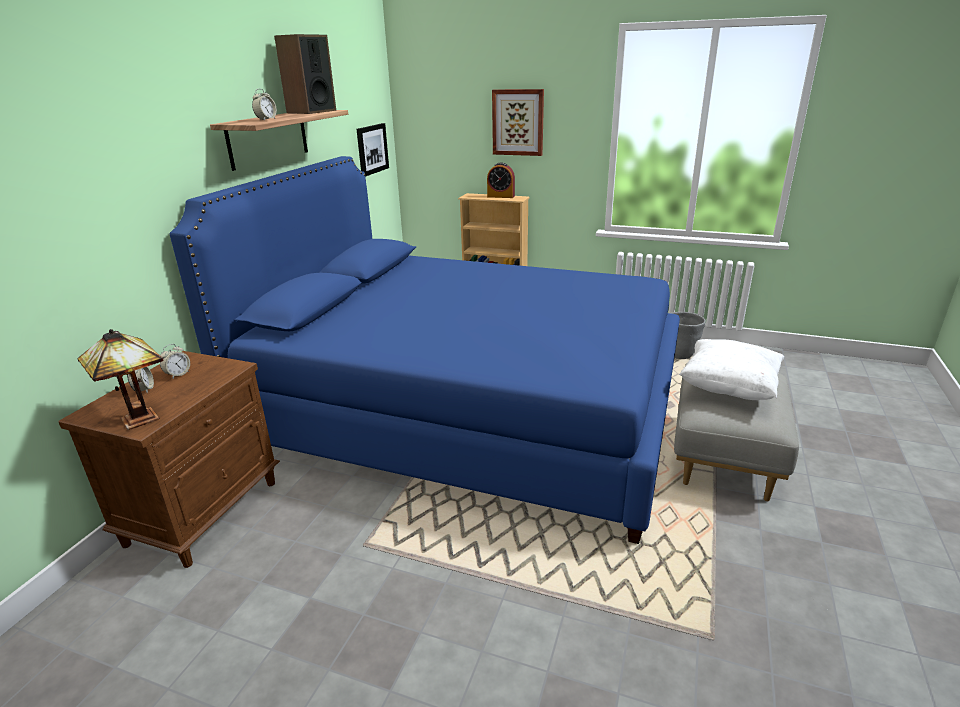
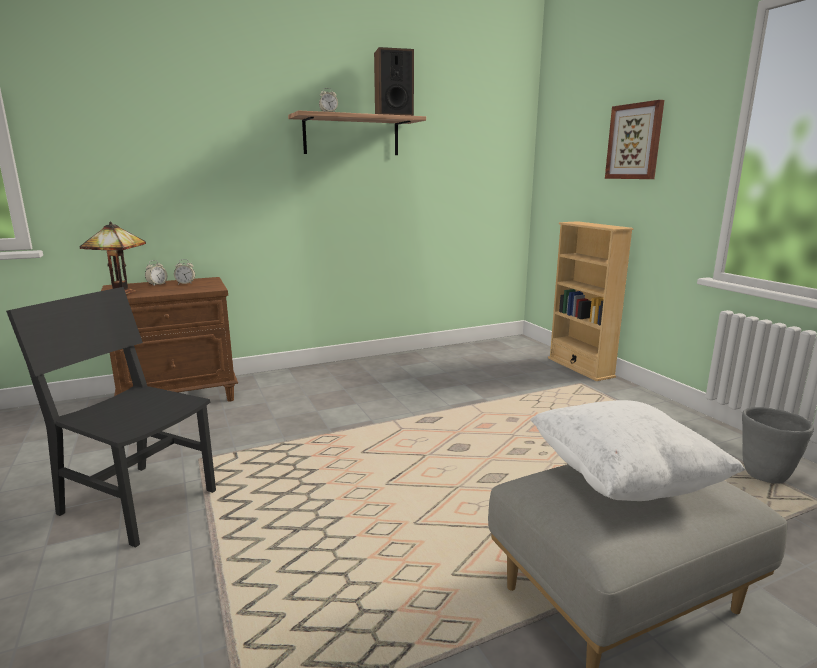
camera: 45 degrees right, 10 degrees down
(371, 149) = (493, 169): picture -> none
(391, 607) = (139, 502): none -> black chair
(468, 412) = (422, 419): blue bed -> none
(501, 196) = (601, 225): alarm clock -> none

